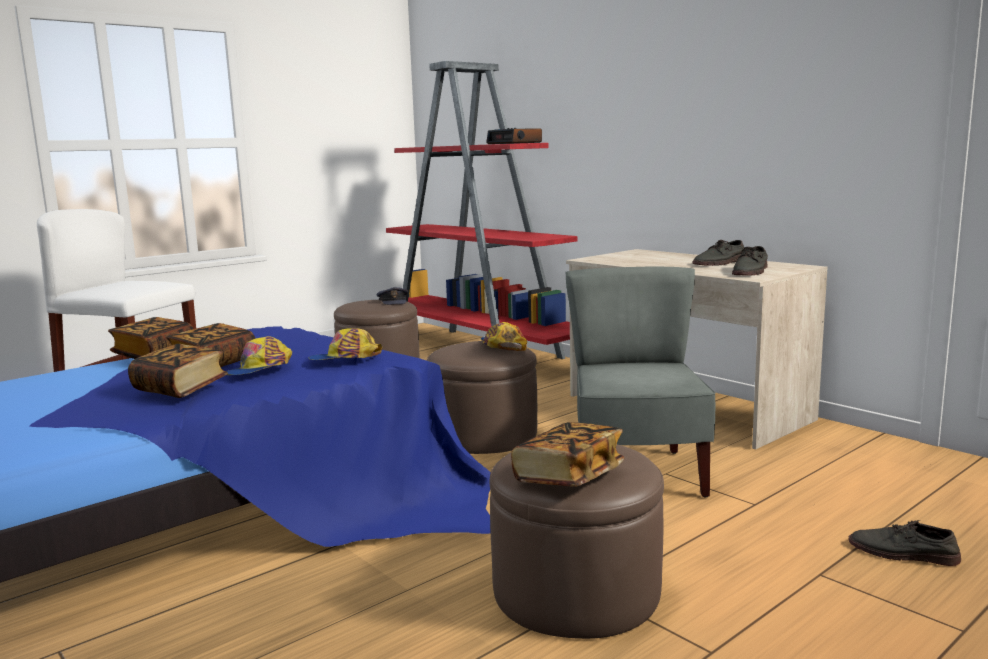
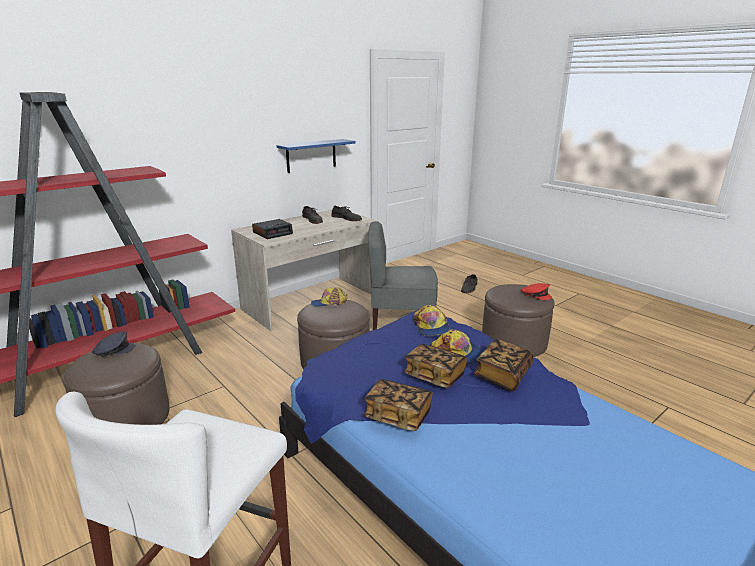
camera: 90 degrees left, 10 degrees up
(515, 143) = (133, 170): alarm clock -> alarm clock (273, 233)
(568, 477) = (535, 295): book -> red cap
(785, 151) = (311, 155): none -> blue shelf

